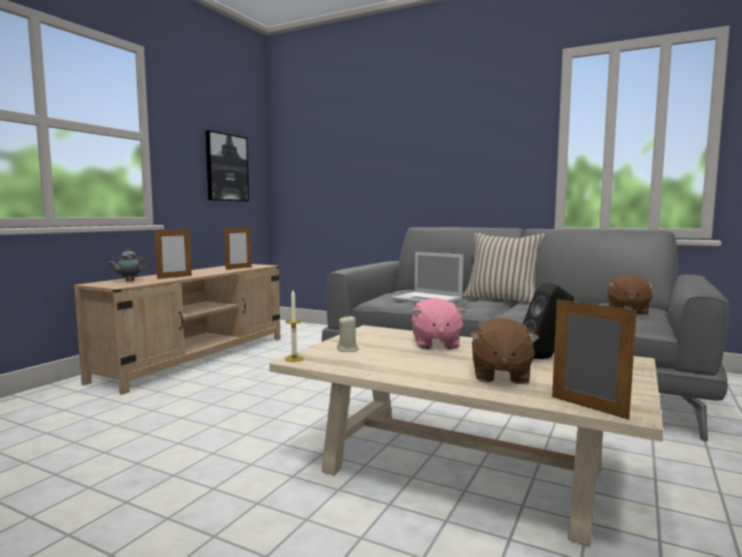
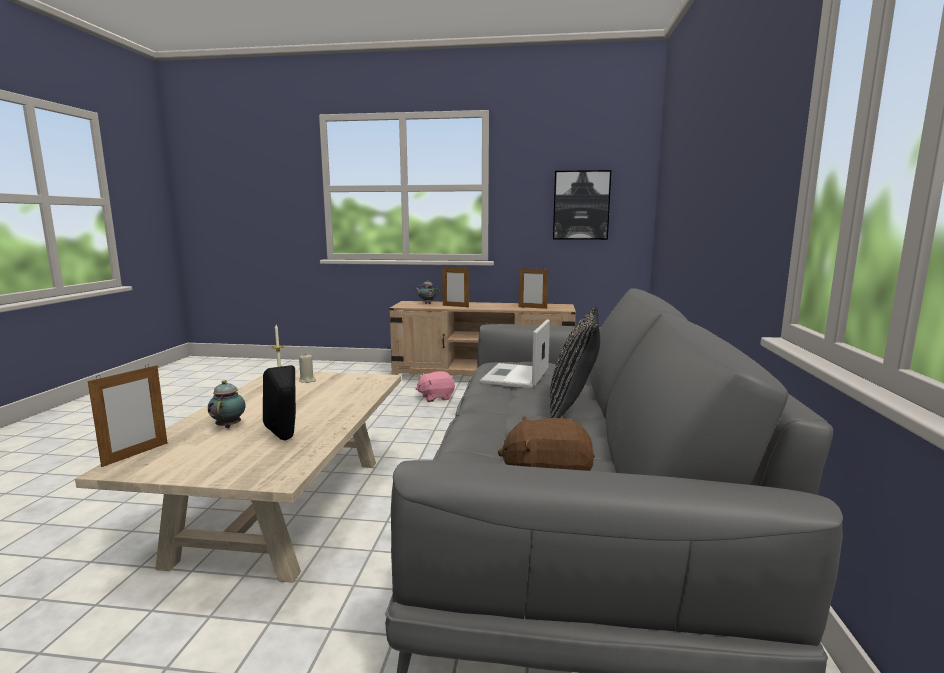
camera: 70 degrees right, 5 degrees up
(435, 344) = (333, 401): pink plush toy -> pink plush toy (436, 397)
(500, 375) = (229, 426): brown plush toy -> teapot
(502, 299) = (573, 407): beige pillow -> black pillow

